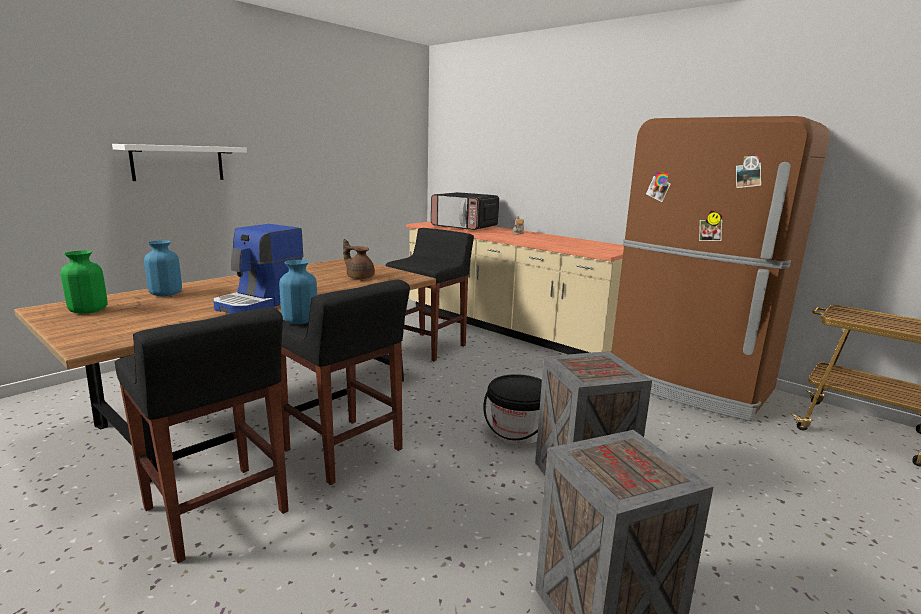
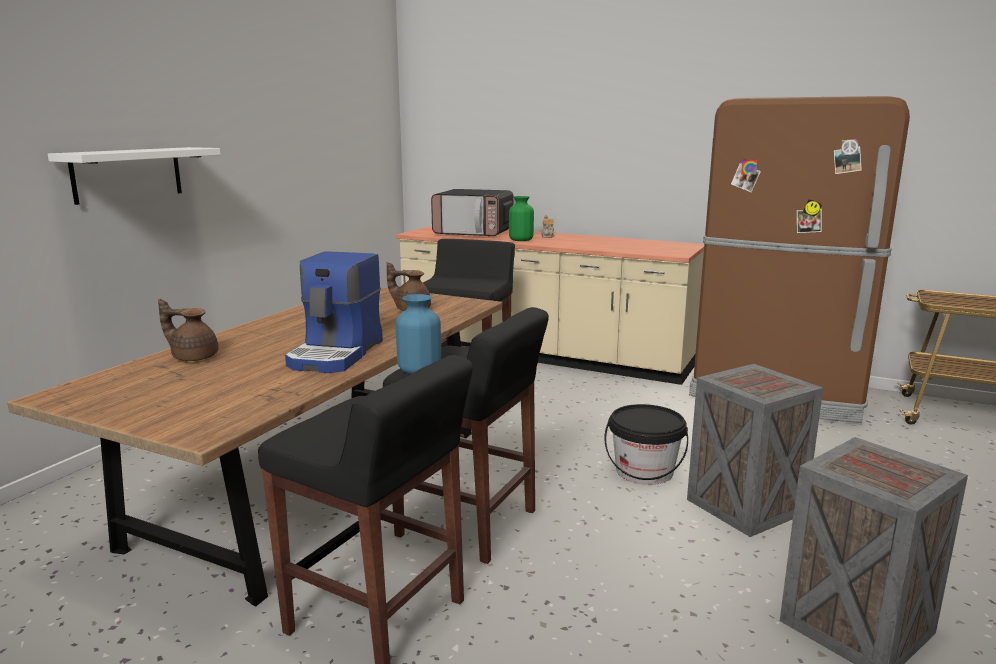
camera: 15 degrees left, 0 degrees up
(88, 310) = (122, 391): green vase -> green vase (521, 240)
(166, 294) = (193, 357): blue vase -> brown teapot

